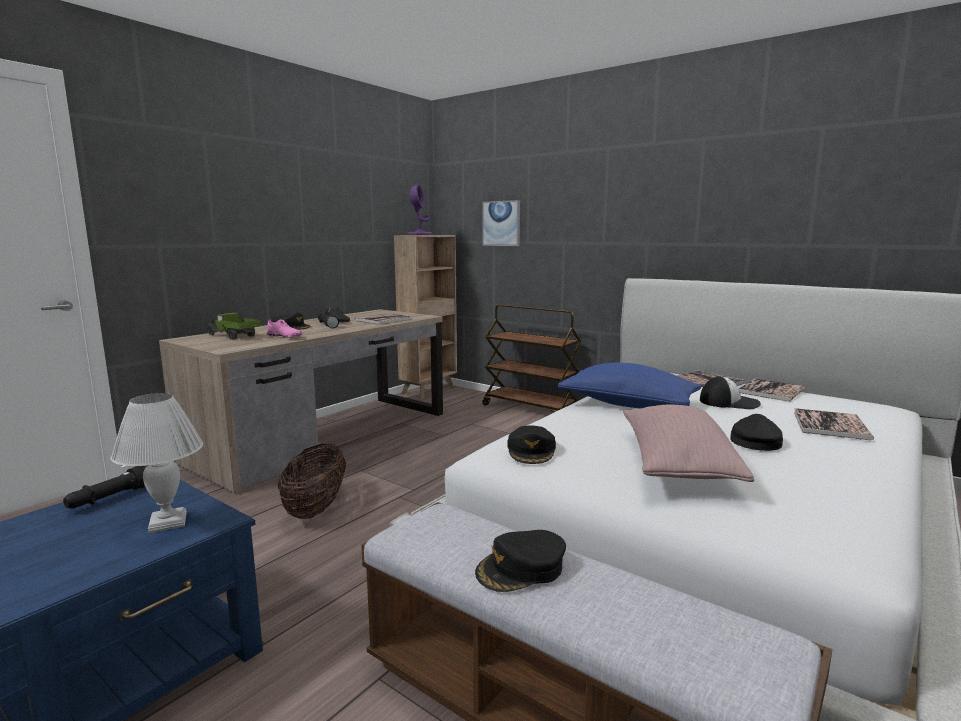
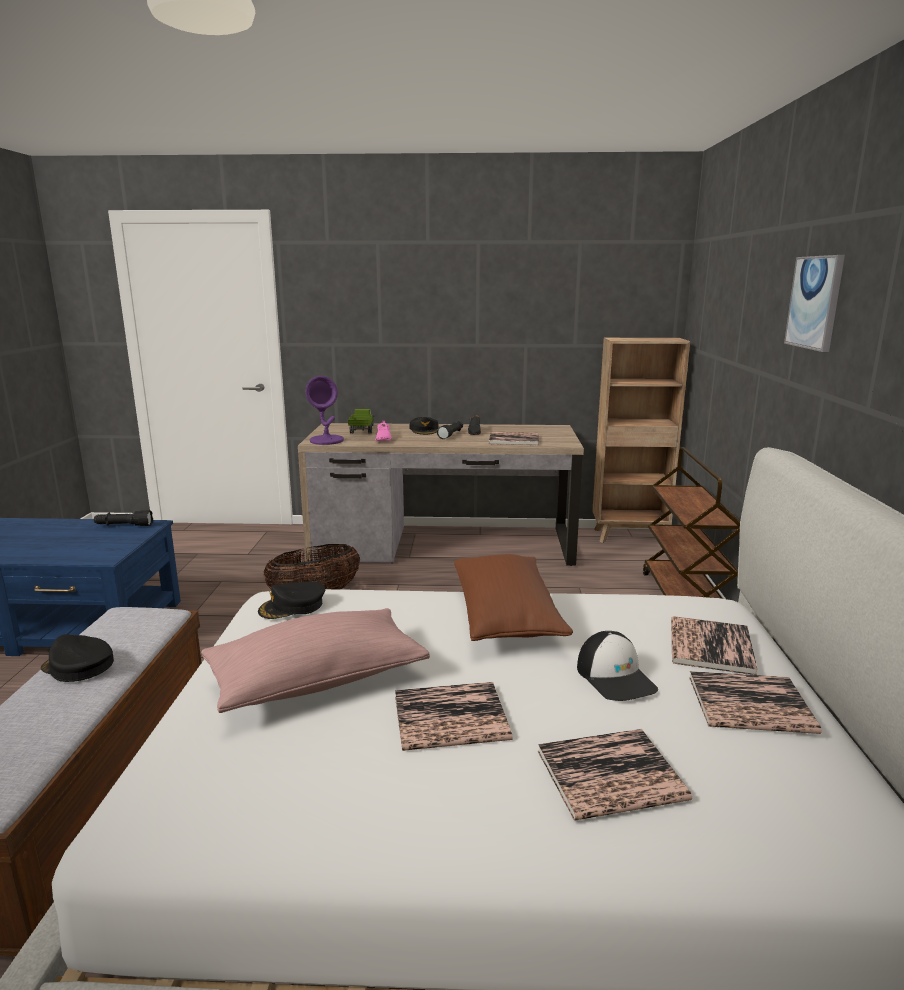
camera: 55 degrees right, 5 degrees up
(169, 522) = (97, 549): white table lamp -> none
(419, 234) = (634, 338): purple table lamp -> purple table lamp (327, 440)
(501, 223) = (720, 332): picture -> picture (815, 302)
(628, 404) = (506, 617): blue pillow -> brown pillow
(755, 441) = (450, 718): black cap -> book

